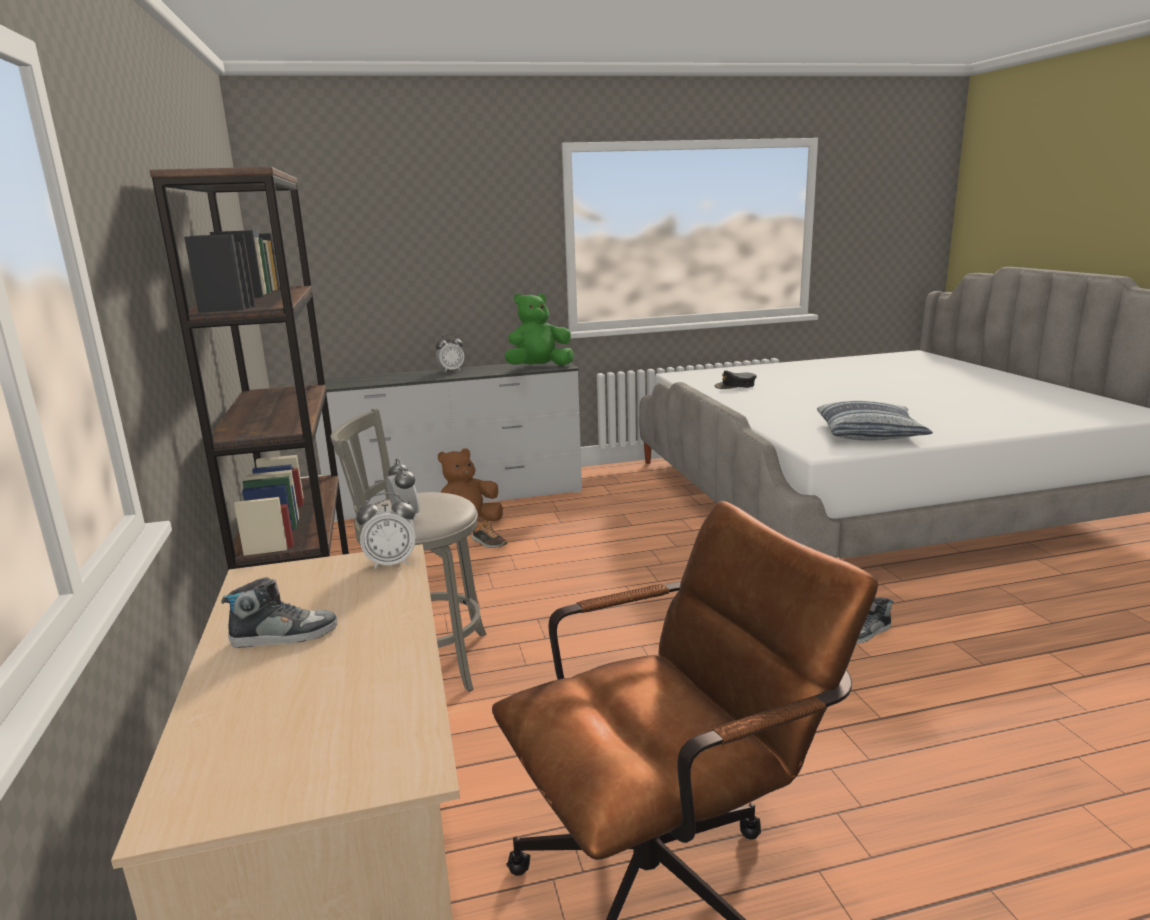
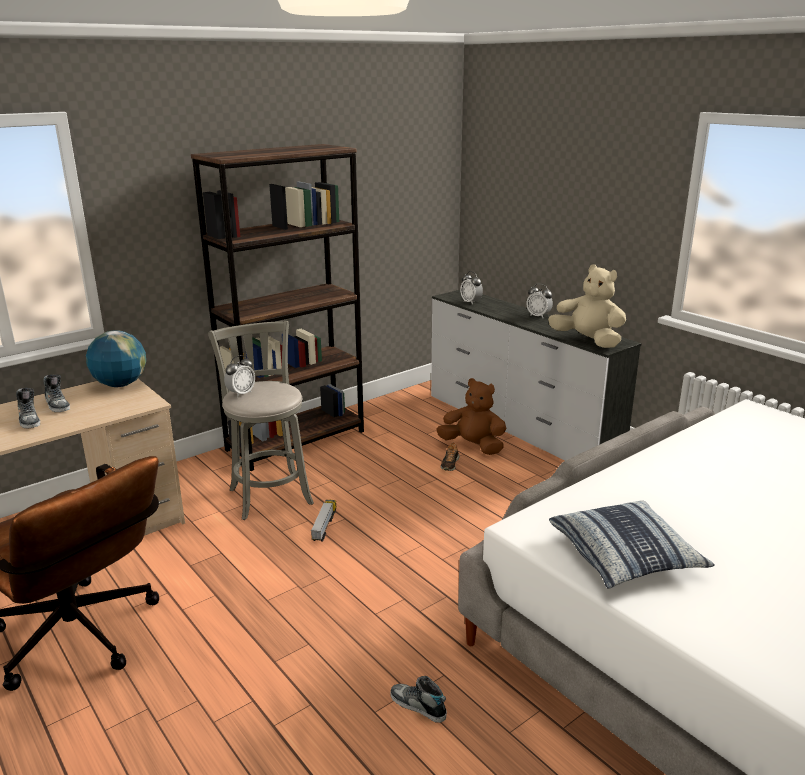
camera: 65 degrees right, 5 degrees up
(276, 578) = (120, 384): none -> globe
(322, 663) = (29, 419): none -> shoe
(391, 563) = (141, 404): alarm clock -> alarm clock (471, 302)
(539, 367) = (588, 341): green plush toy -> beige plush toy
(542, 634) = (324, 526): none -> toy truck
(735, 385) = (748, 449): black cap -> none

